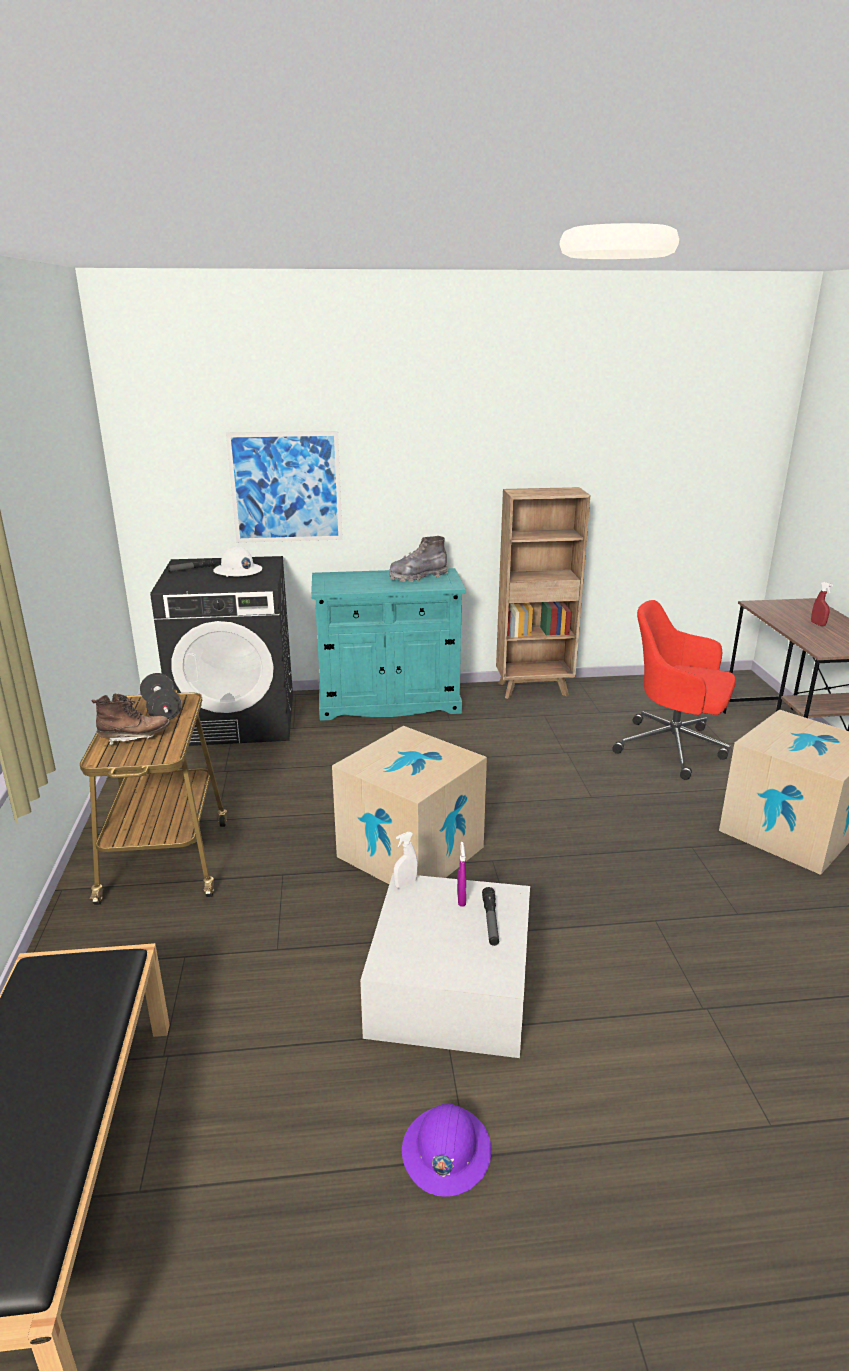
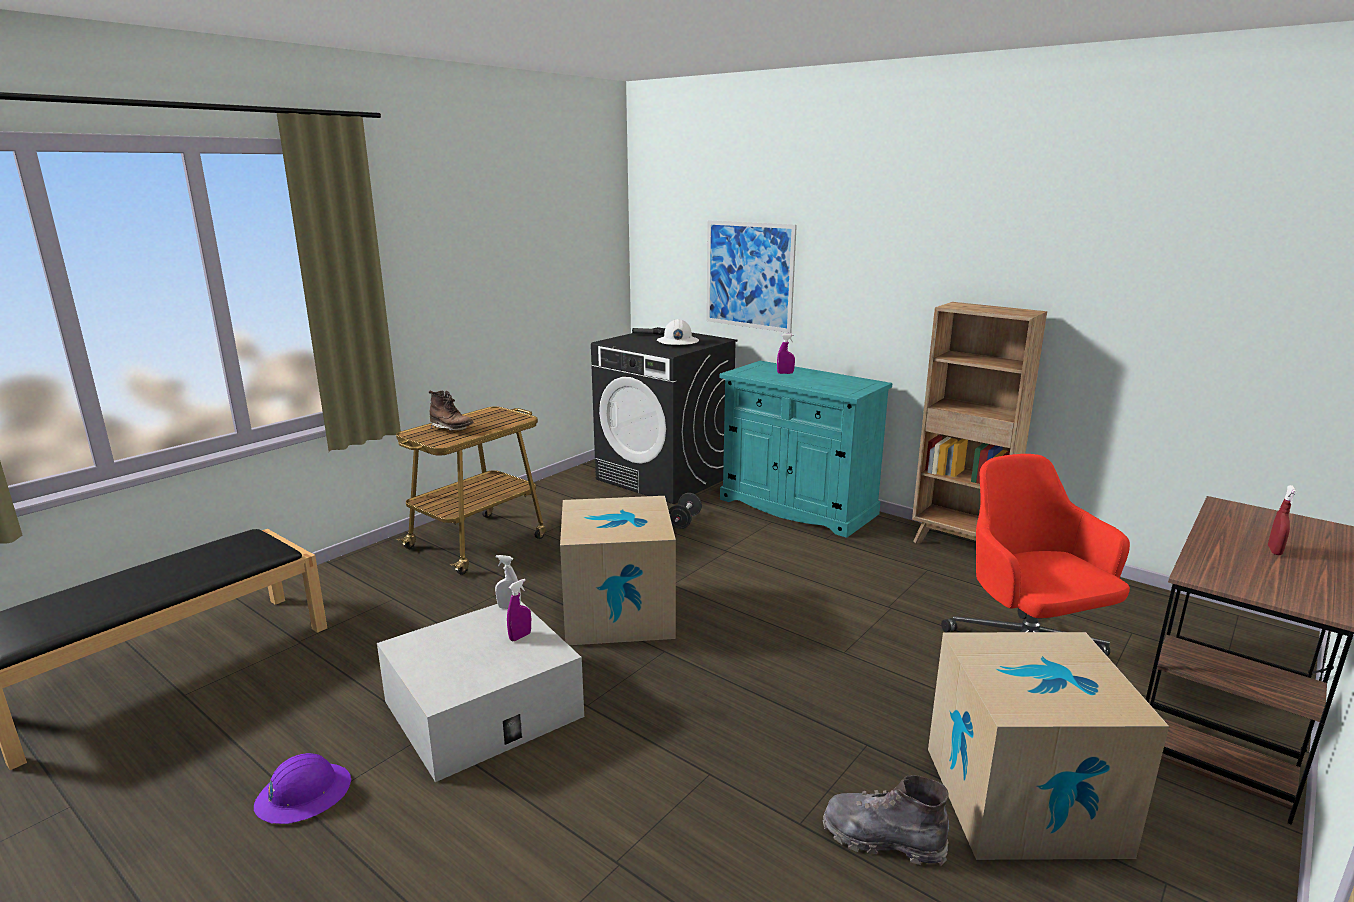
camera: 45 degrees right, 5 degrees down
(162, 711) = (497, 421): black dumbbell -> black dumbbell (684, 521)
(363, 580) = (785, 373): none -> purple spray bottle
(418, 577) = (837, 381): grey boot -> grey boot (882, 839)
(490, 921) = (509, 660): flashlight -> none

